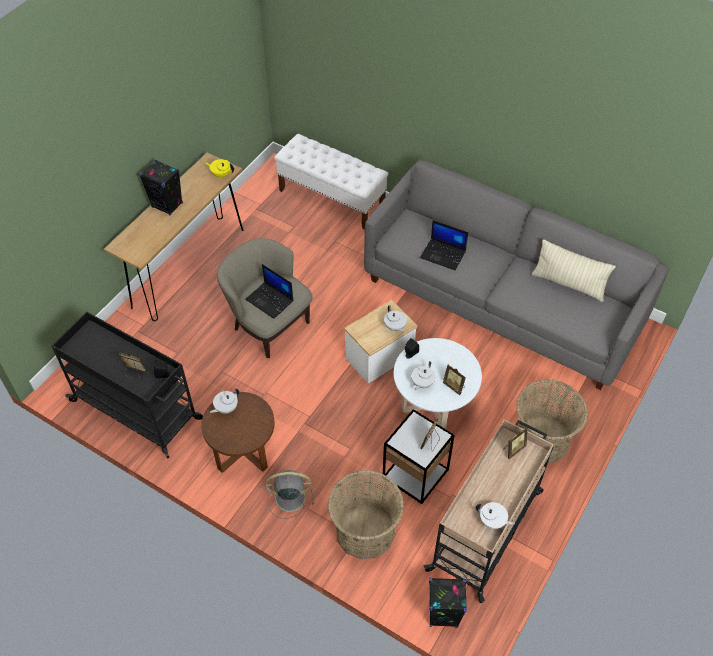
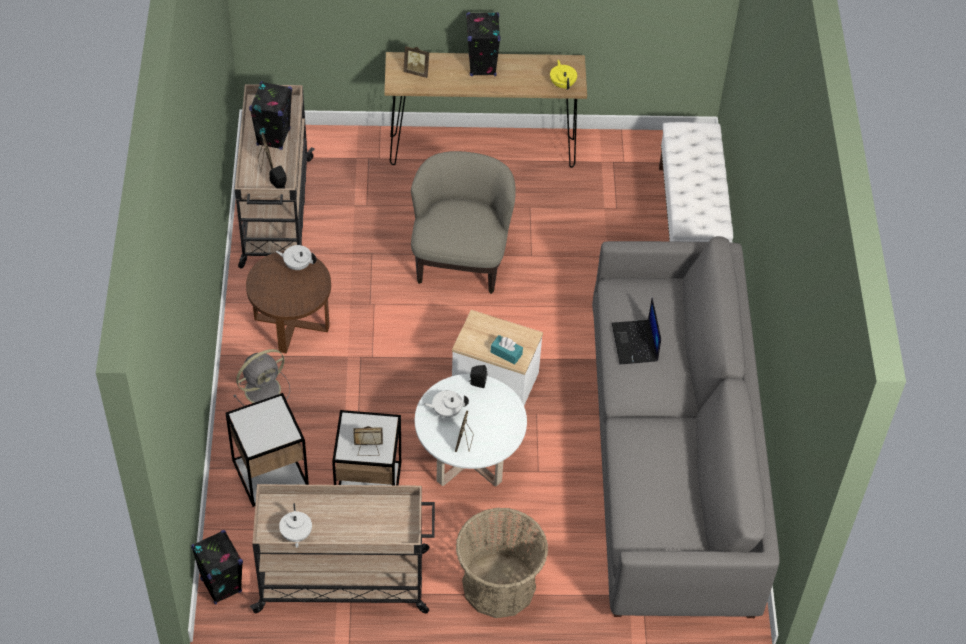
camera: 55 degrees right, 0 degrees up
(113, 355) = (273, 137): none -> black speaker
(137, 410) = (276, 213): black cart -> beige cart
(270, 300) = (455, 227): laptop -> none
(288, 498) = (264, 389): grey fan -> grey fan turned 90 degrees clockwise
(365, 531) = (270, 473): basket -> side table
(395, 327) = (506, 353): white teapot -> turquoise tissue box
(513, 449) = (397, 516): picture frame -> picture frame (417, 72)
(568, 284) = (691, 484): beige pillow -> none

